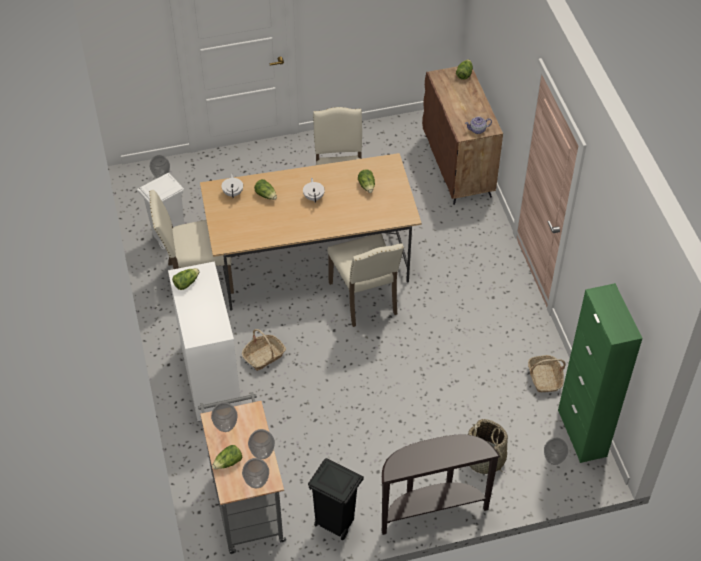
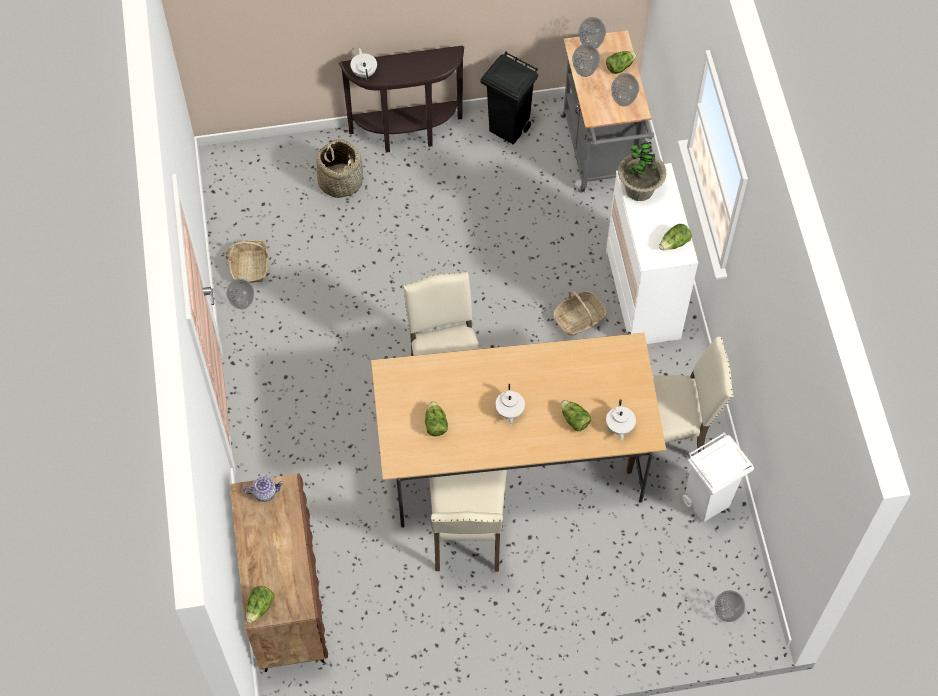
camera: 175 degrees left, 10 degrees up
(214, 323) = (639, 189): none -> potted plant
(473, 446) = (364, 72): none -> white teapot
(554, 460) = (266, 174): vase -> vase (242, 303)
(582, 433) = (227, 201): green cabinet -> none

